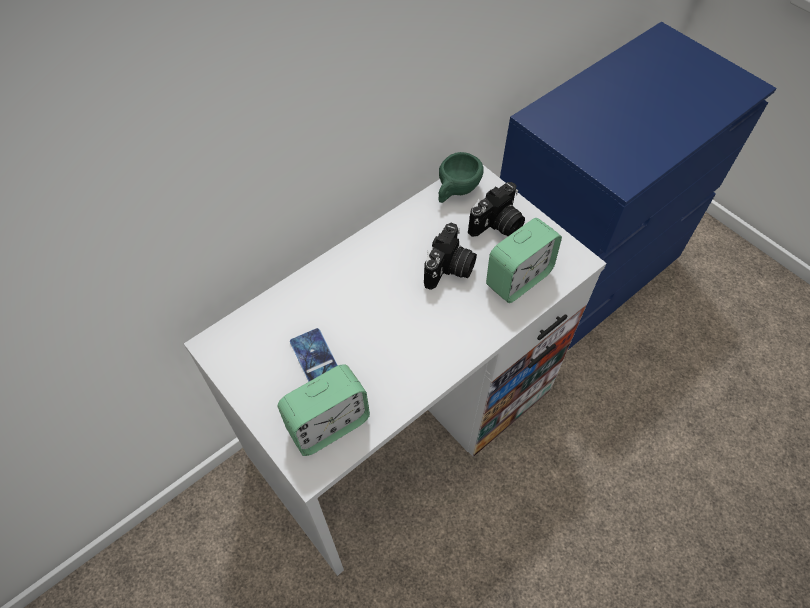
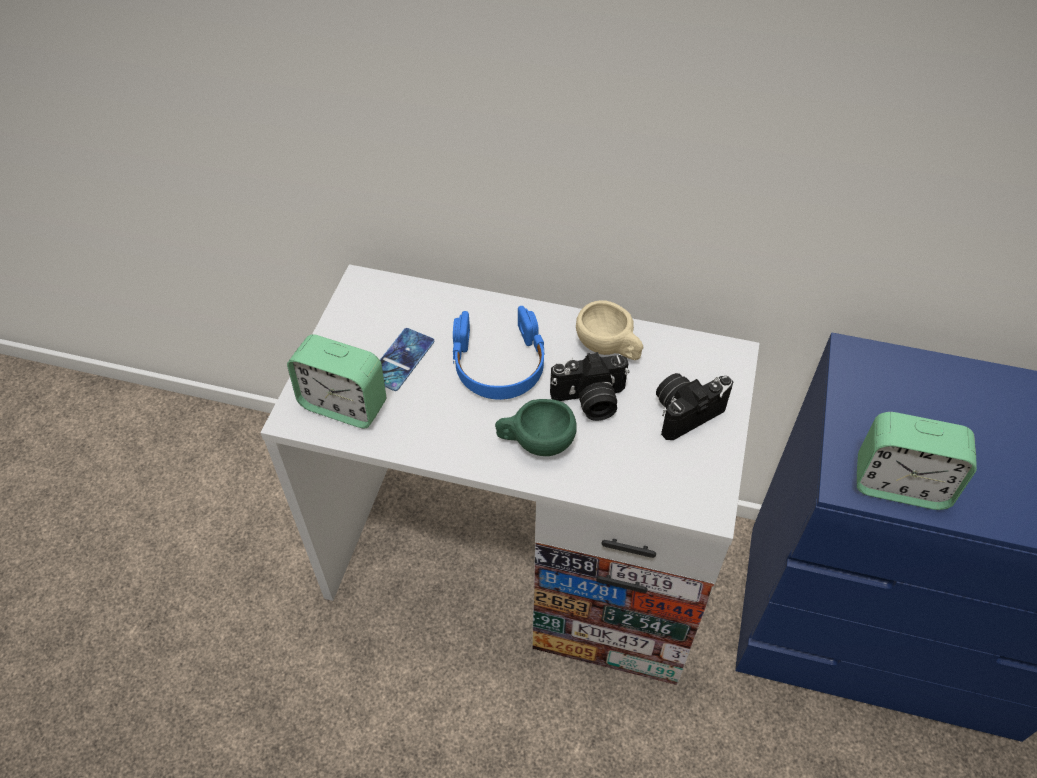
camera: 55 degrees right, 5 degrees down
(374, 302) = (499, 364): none -> blue headphones
(414, 232) = (609, 348): none -> beige cup
(455, 191) = (695, 352): green cup -> green cup (535, 443)
(497, 225) = (685, 411): camera -> camera turned 135 degrees clockwise
(518, 279) = (632, 465): alarm clock -> alarm clock (899, 484)

